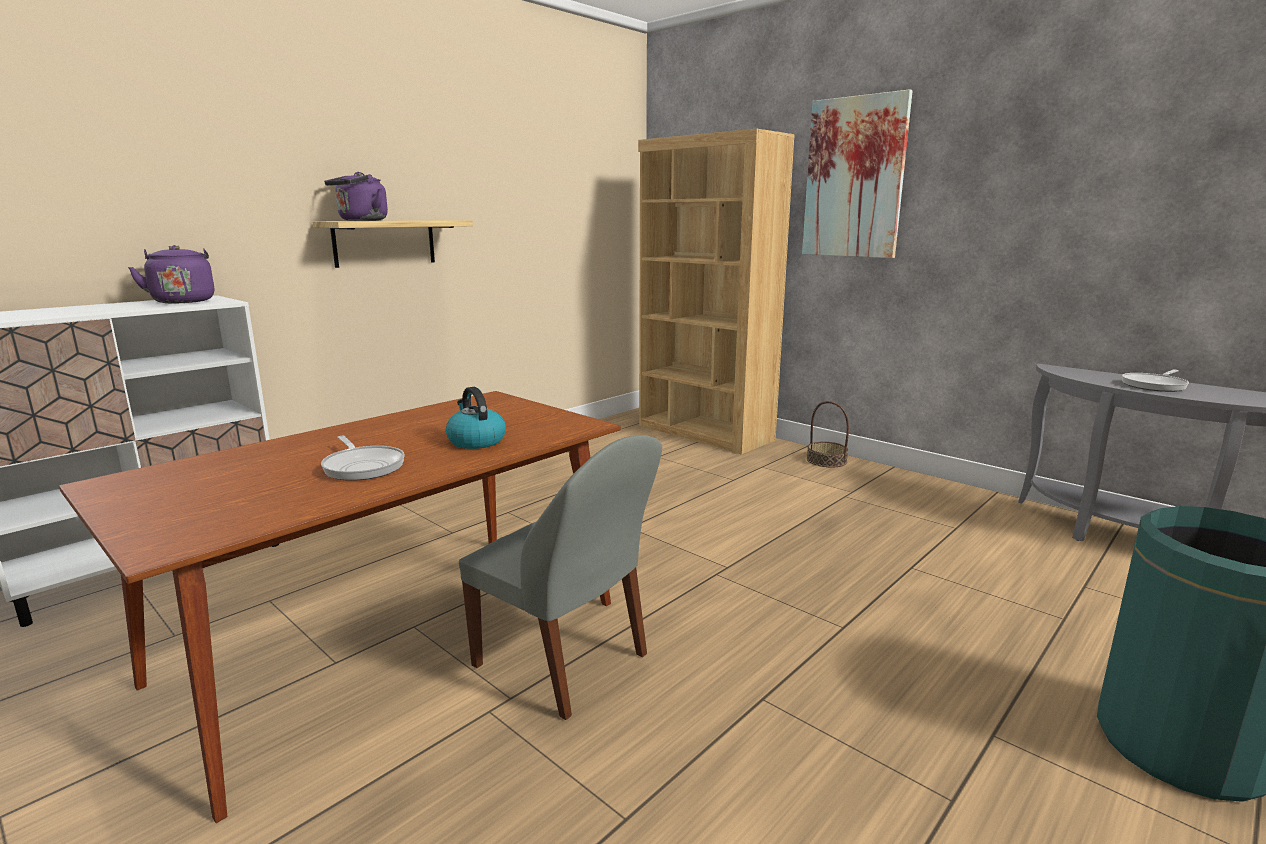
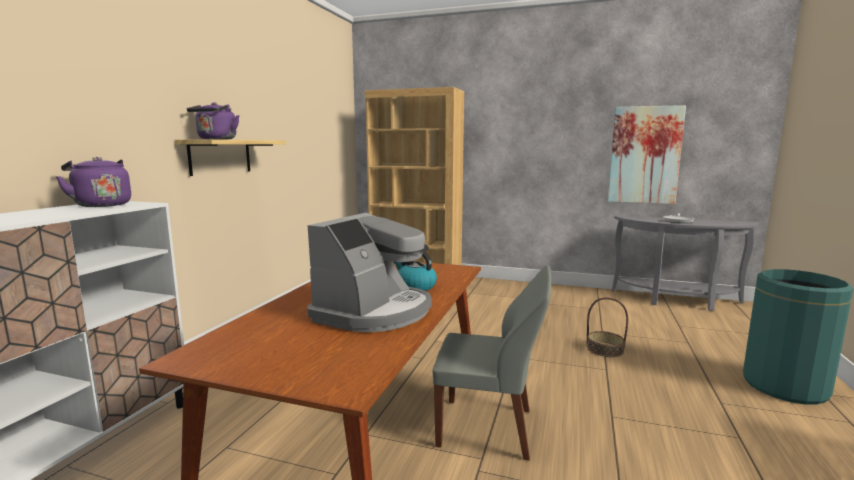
camera: 25 degrees left, 5 degrees down
(363, 466) = (374, 312): frying pan -> coffee machine
(826, 460) = (500, 284): basket -> basket (604, 349)
(854, 178) = (502, 118): picture -> picture (645, 155)

